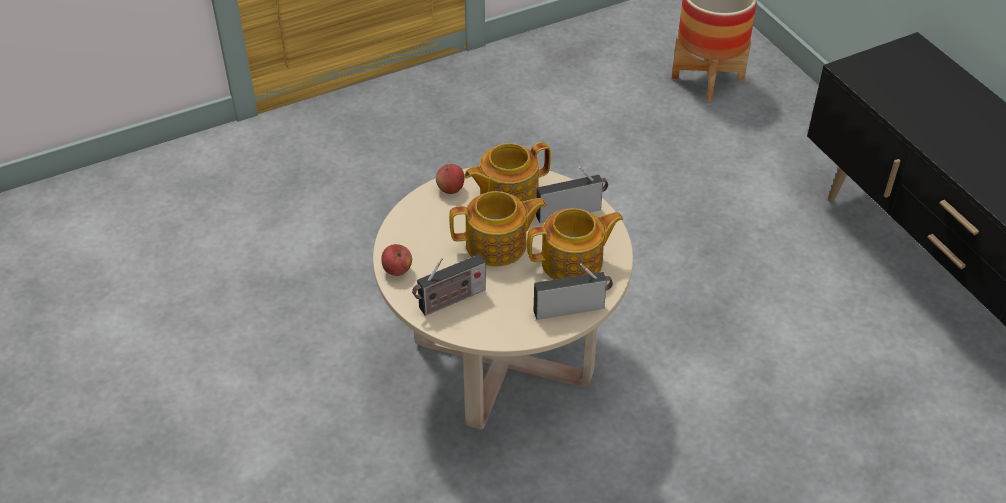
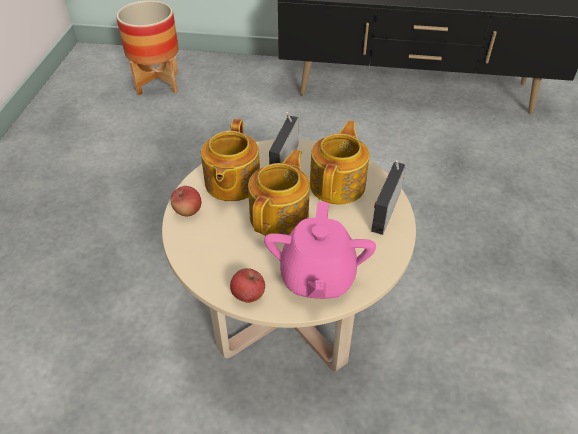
camera: 55 degrees left, 0 degrees up
(450, 301) = (317, 278): radio -> pink teapot

